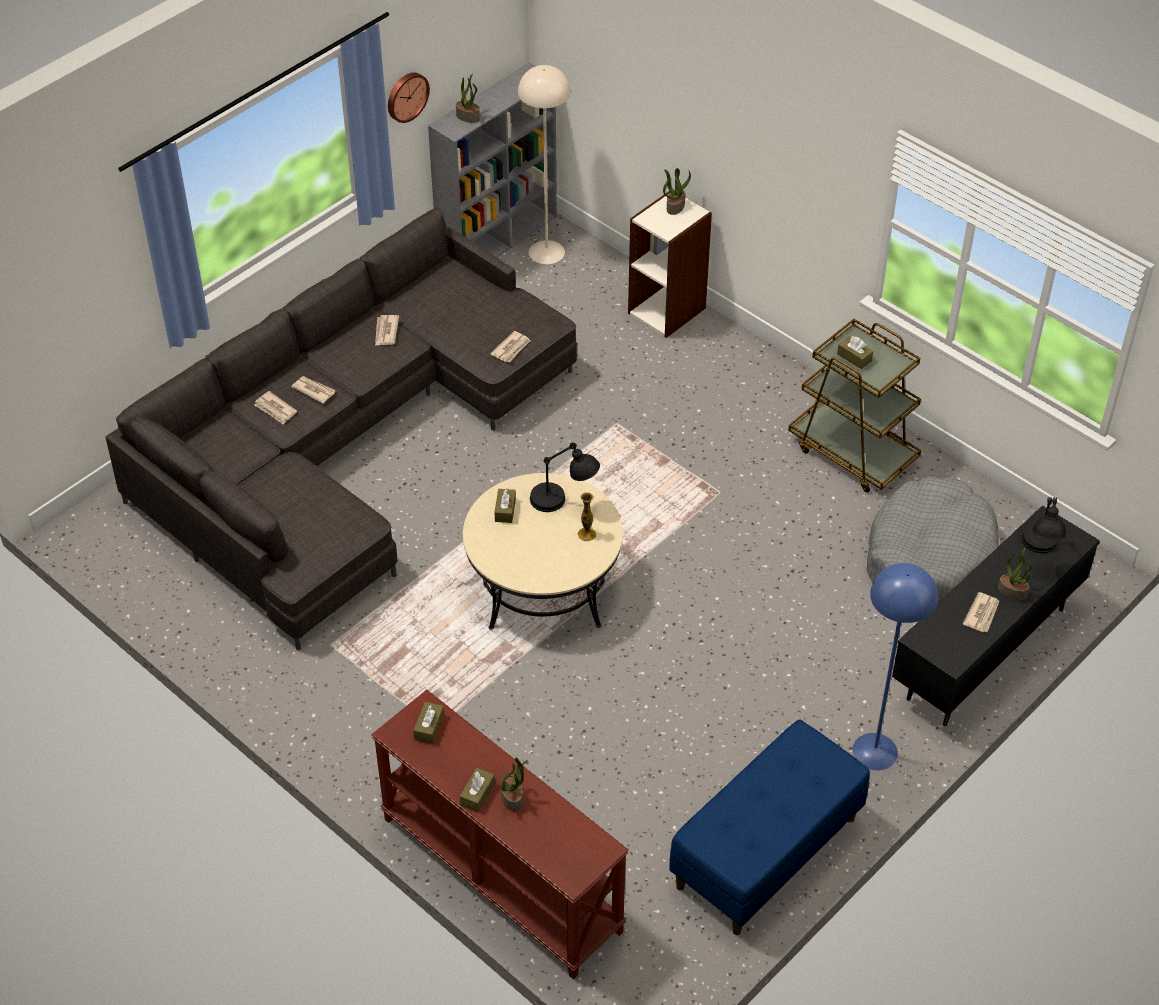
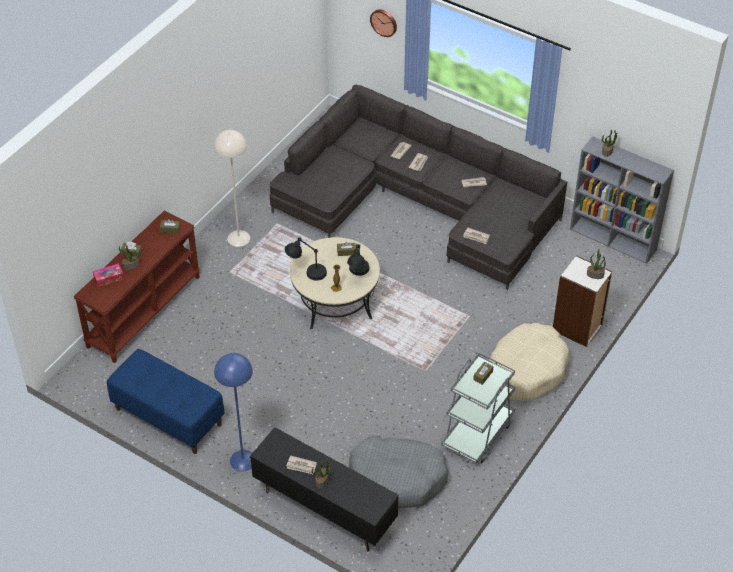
camera: 80 degrees right, 0 degrees up
(406, 96) = (584, 108): wall clock -> wall clock (384, 22)
(537, 836) = (109, 278): none -> tissue box
(546, 252) = (610, 263): beige floor lamp -> beige floor lamp (239, 238)
(738, 379) = (526, 370): none -> beige dog bed
(853, 452) = (477, 433): brown cart -> grey cart
(1039, 552) = (357, 494): black table lamp -> black table lamp (307, 273)

